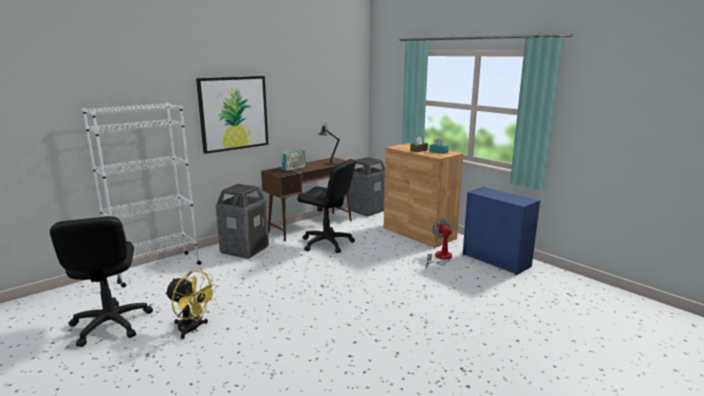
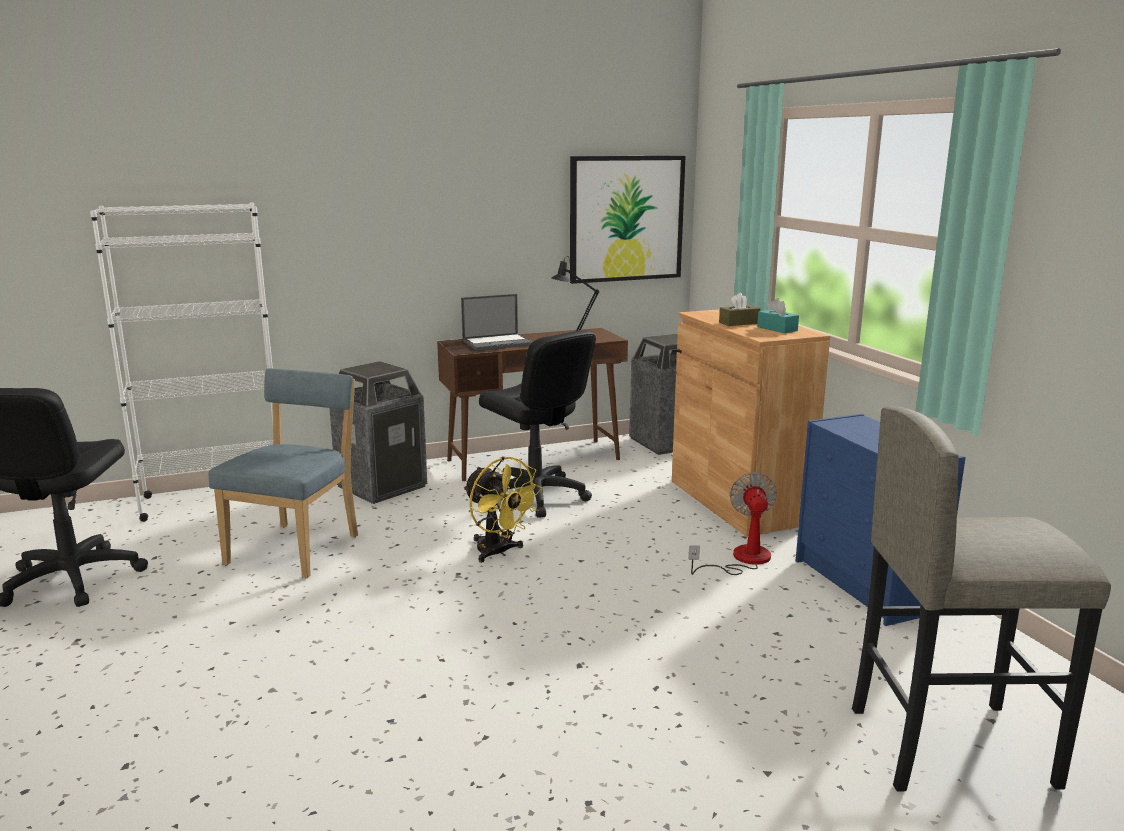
camera: 20 degrees right, 0 degrees up
(193, 329) = (178, 612): yellow fan -> yellow fan (498, 552)
(228, 286) = (298, 547): none -> blue chair
(234, 113) = (385, 229): picture -> picture (626, 219)
(294, 168) = (498, 343): radio -> laptop
(570, 316) = (949, 745): none -> grey stool

